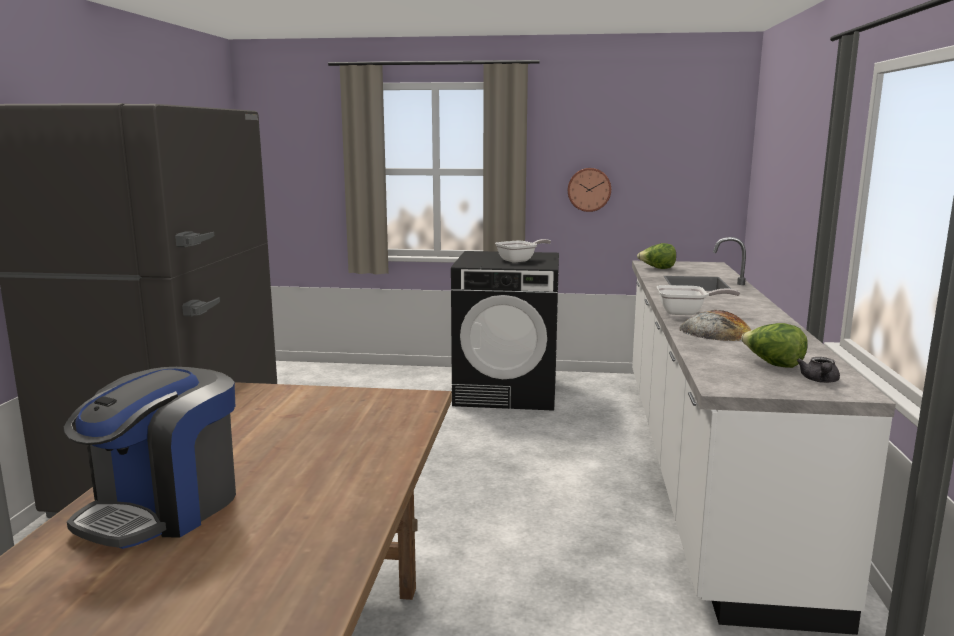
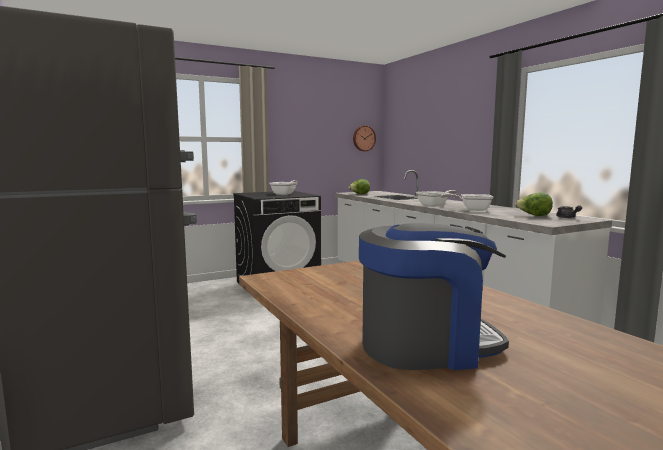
camera: 35 degrees left, 5 degrees down
(163, 508) = (426, 345): coffee machine -> coffee machine turned 90 degrees counterclockwise
(589, 189) = (302, 151): wall clock -> wall clock (363, 138)
(715, 332) = (472, 209): bread -> frying pan

